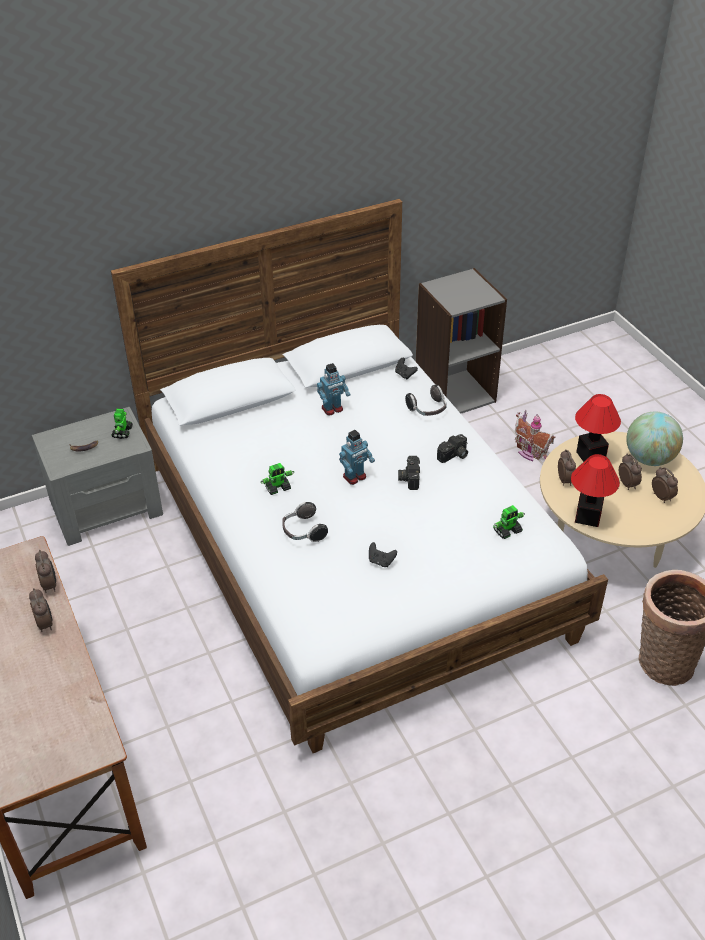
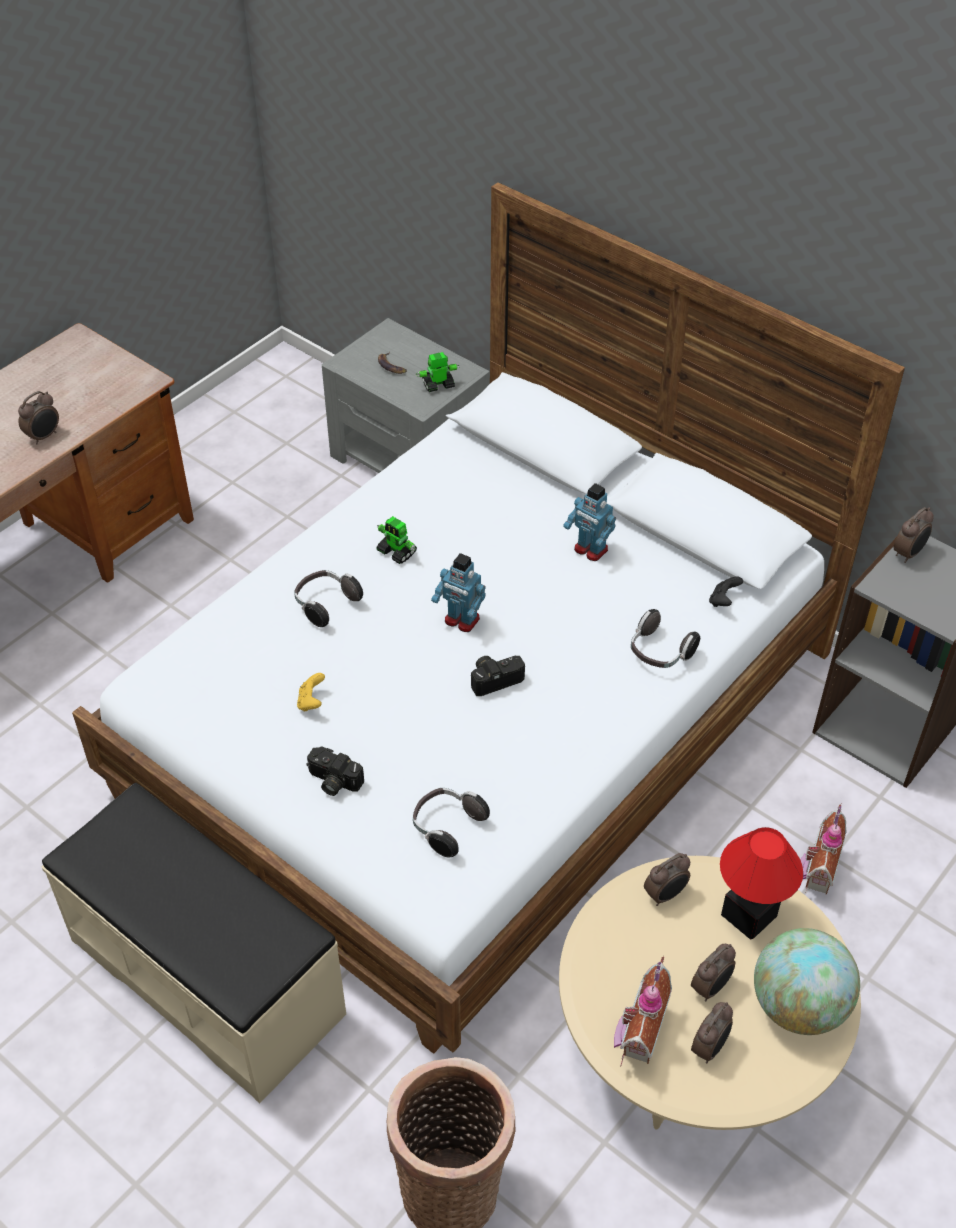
camera: 65 degrees right, 5 degrees up
(50, 585) = (101, 416): alarm clock -> alarm clock (908, 554)
(381, 561) = (311, 702): black game controller -> yellow game controller
(454, 456) = (574, 715): camera -> camera (332, 781)
(478, 737) = (208, 975): none -> beige bench
(507, 530) = (447, 827): toy robot -> headphones
(587, 517) = (595, 948): table lamp -> none
(645, 519) = (637, 1033): none -> toy house

